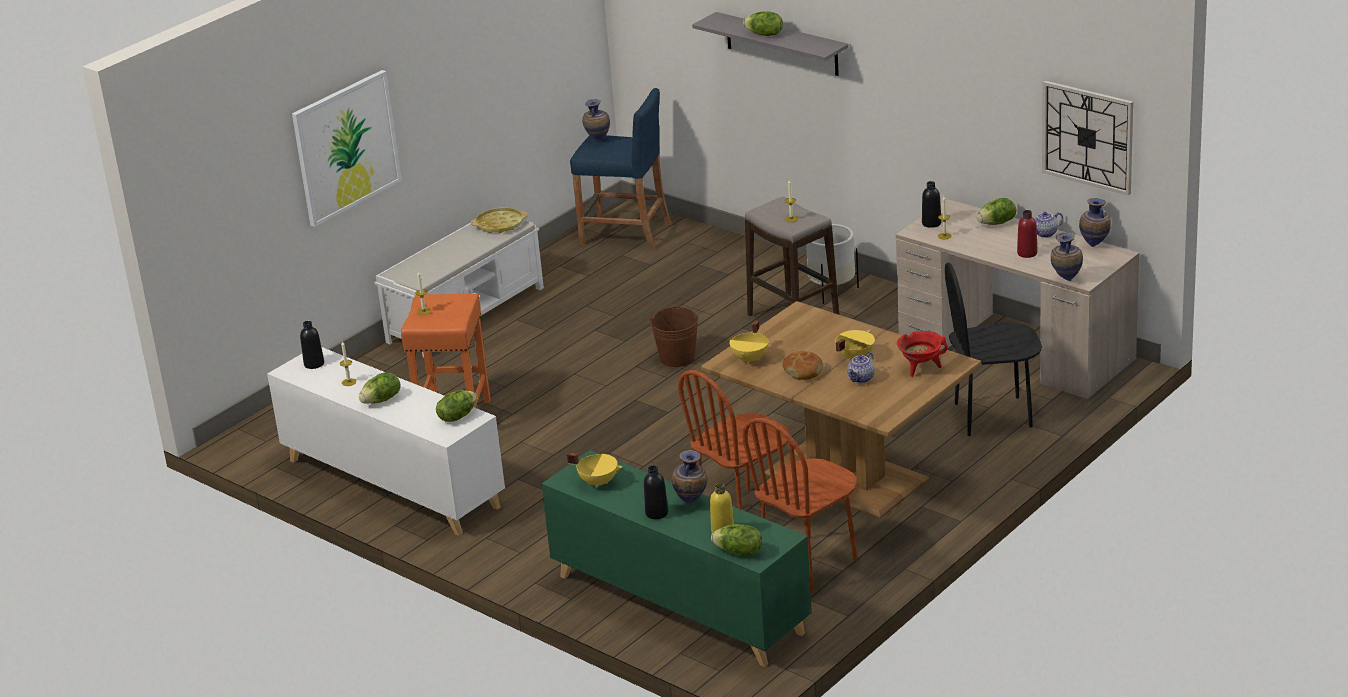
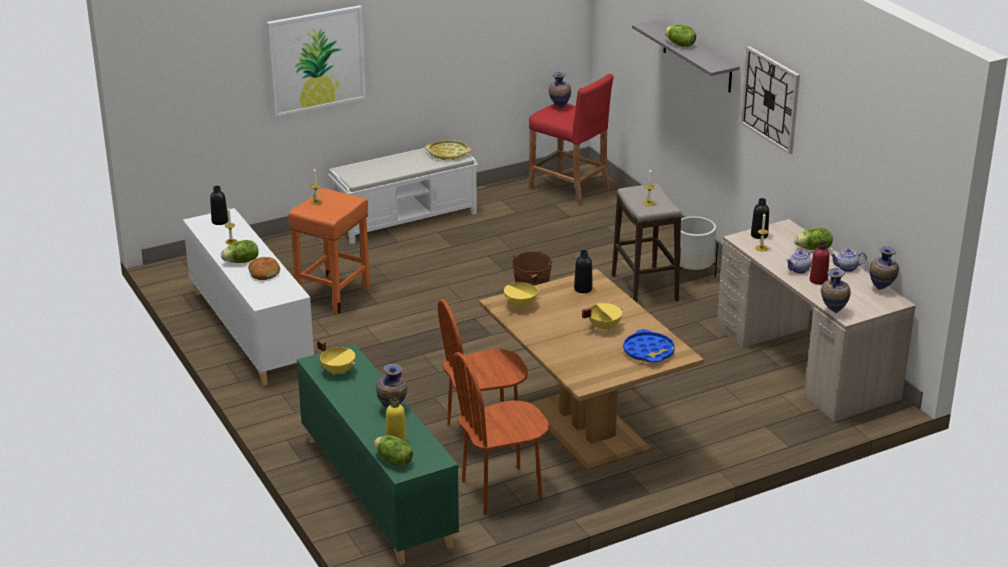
camera: 20 degrees right, 0 degrees up
(457, 416) = (282, 289): lettuce -> none
(625, 234) = (569, 188): blue stool -> red stool
(656, 513) = (359, 409): black bottle -> black bottle (583, 289)
(803, 371) = (553, 327): bread -> bread (264, 273)
(861, 379) = (593, 346): teapot -> teapot (799, 270)
(921, 368) = (648, 351): red cooking pot -> blue tray
(993, 415) = (744, 412): black chair -> none
(1087, 137) = (892, 190): wall clock -> wall clock (770, 99)

